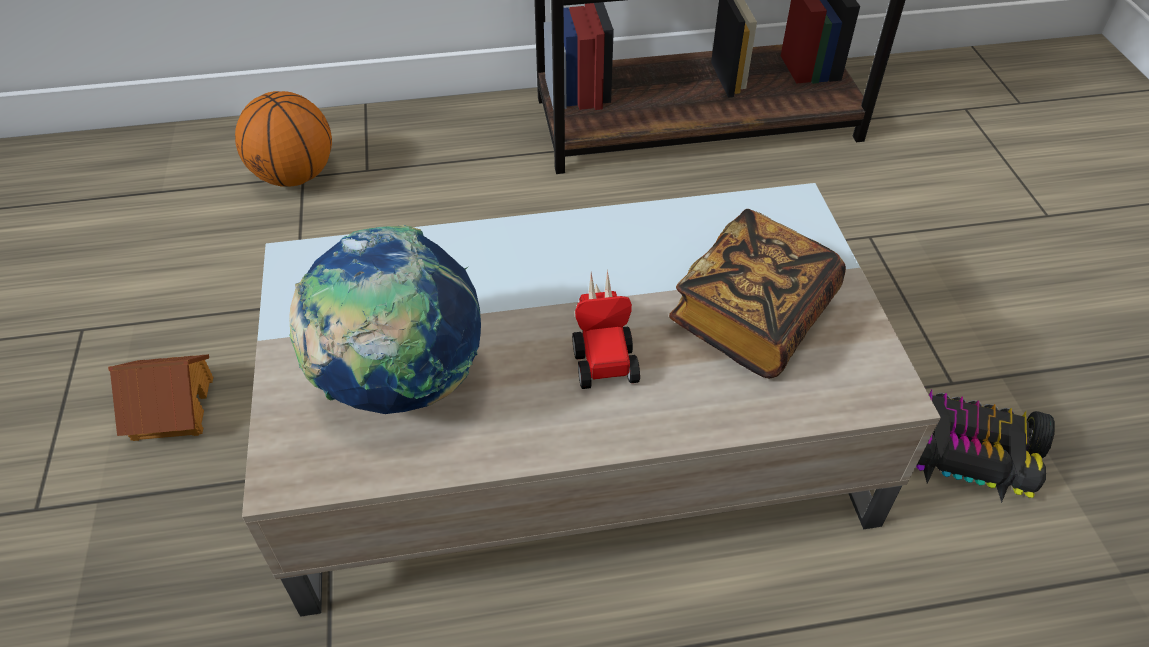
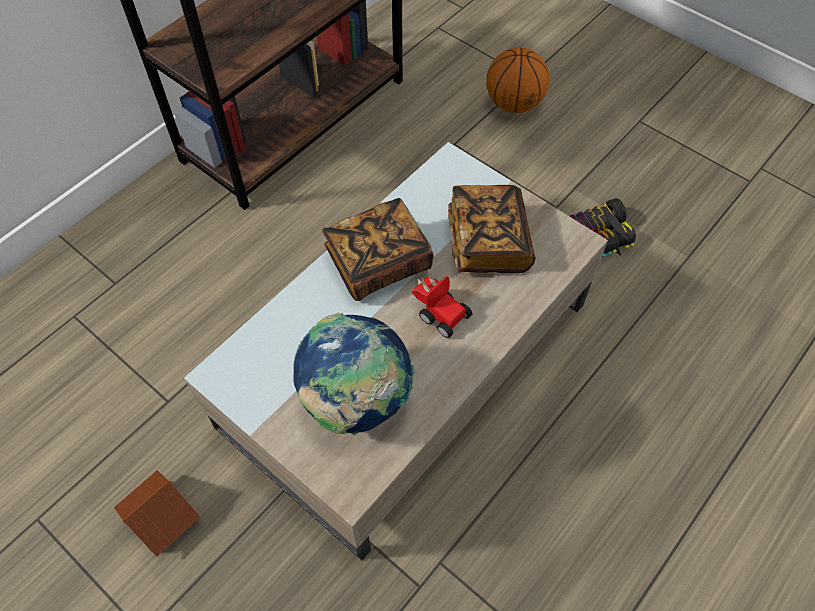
camera: 40 degrees left, 10 degrees up
(295, 176) = (67, 319): basketball -> basketball (514, 104)
(588, 258) = (378, 263): none -> book

